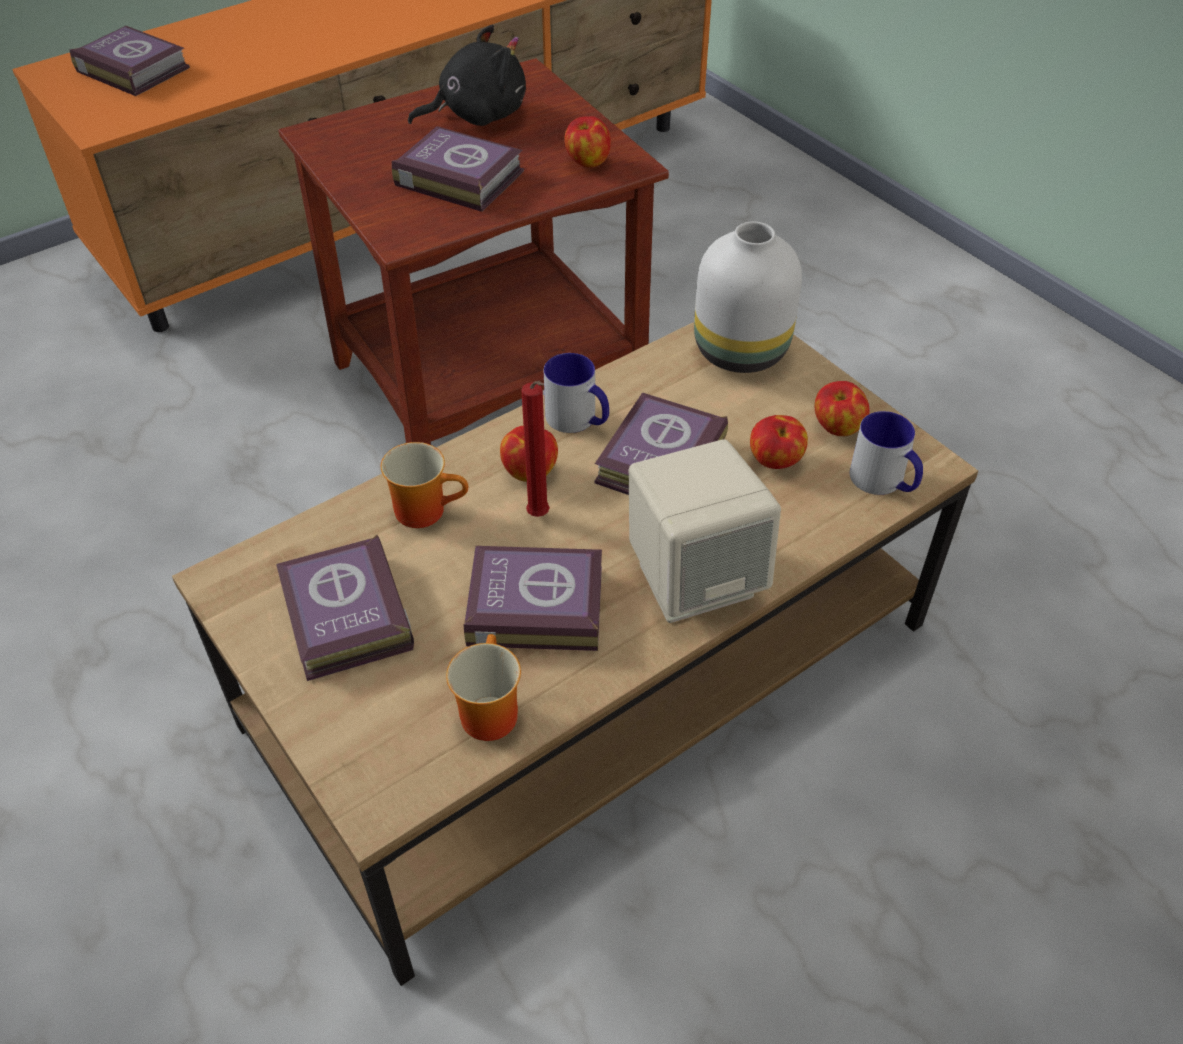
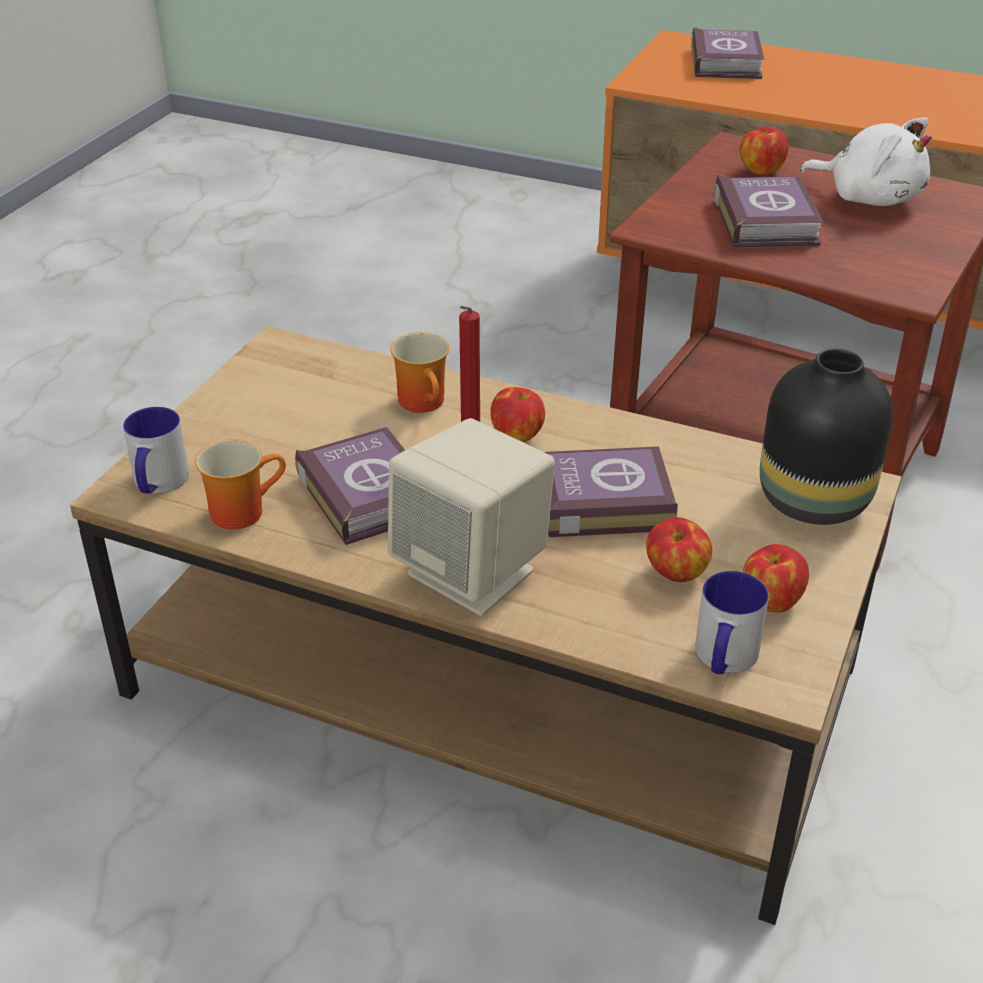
camera: 60 degrees right, 10 degrees down
(344, 619) = (282, 410): book -> none
(477, 115) = (869, 198): black plush toy -> white plush toy
(578, 420) = (607, 438): mug -> mug (158, 484)
(587, 162) = (881, 270): apple -> apple (760, 171)
(738, 350) = (814, 498): white vase -> black vase

